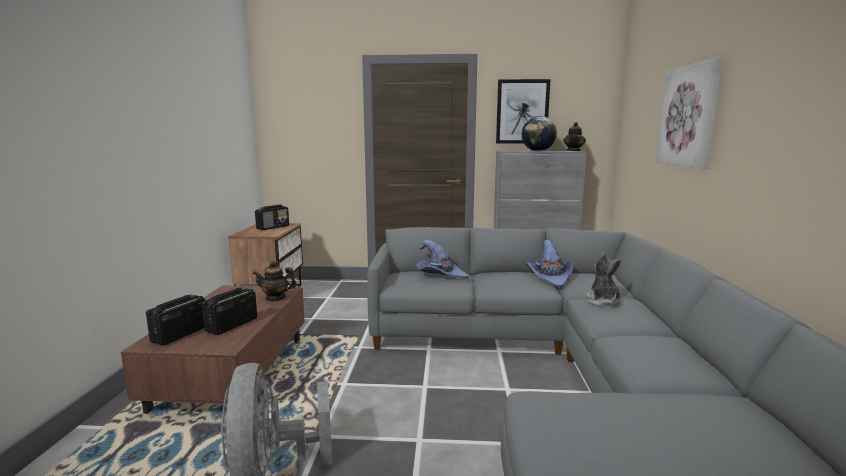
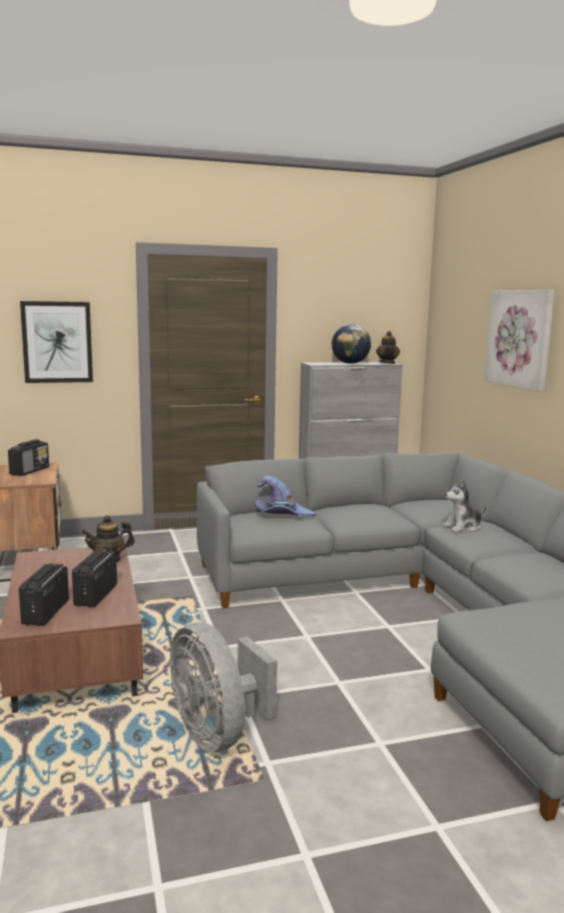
camera: 20 degrees left, 0 degrees up
(522, 112) = (328, 317): picture -> picture (57, 342)
(549, 277) = (395, 507): purple hat -> none
(603, 302) = (463, 527): plush toy -> plush toy turned 90 degrees counterclockwise

